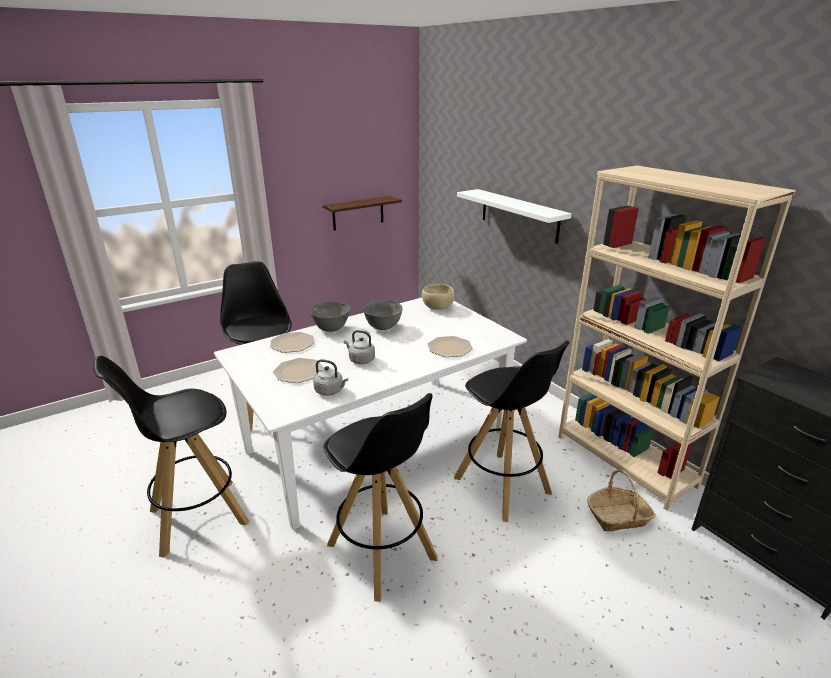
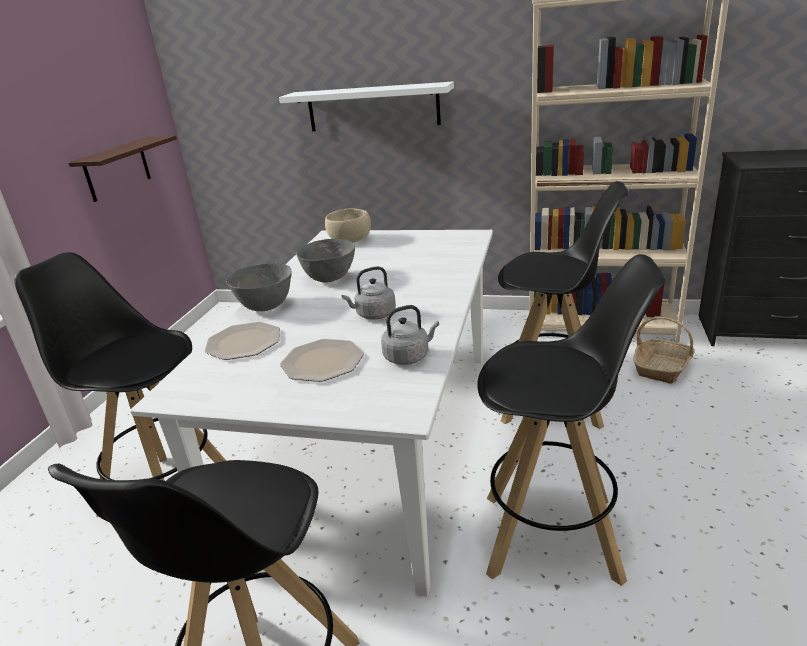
camera: 40 degrees left, 0 degrees up
(449, 347) = (441, 263): plate -> none

